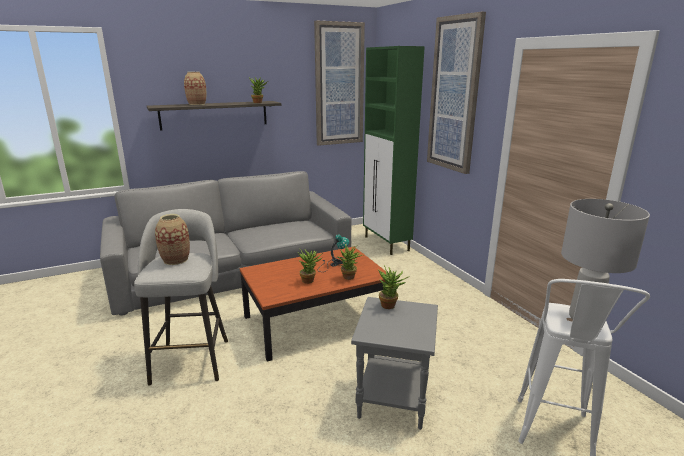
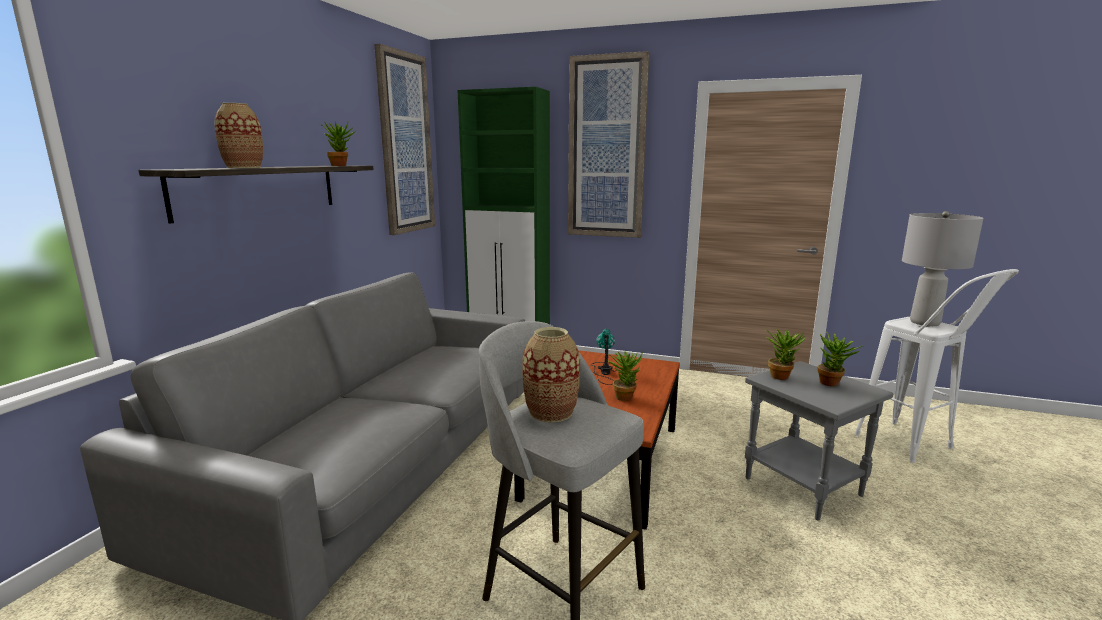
camera: 45 degrees left, 5 degrees down
(349, 278) = (651, 378): potted plant -> potted plant (833, 383)

